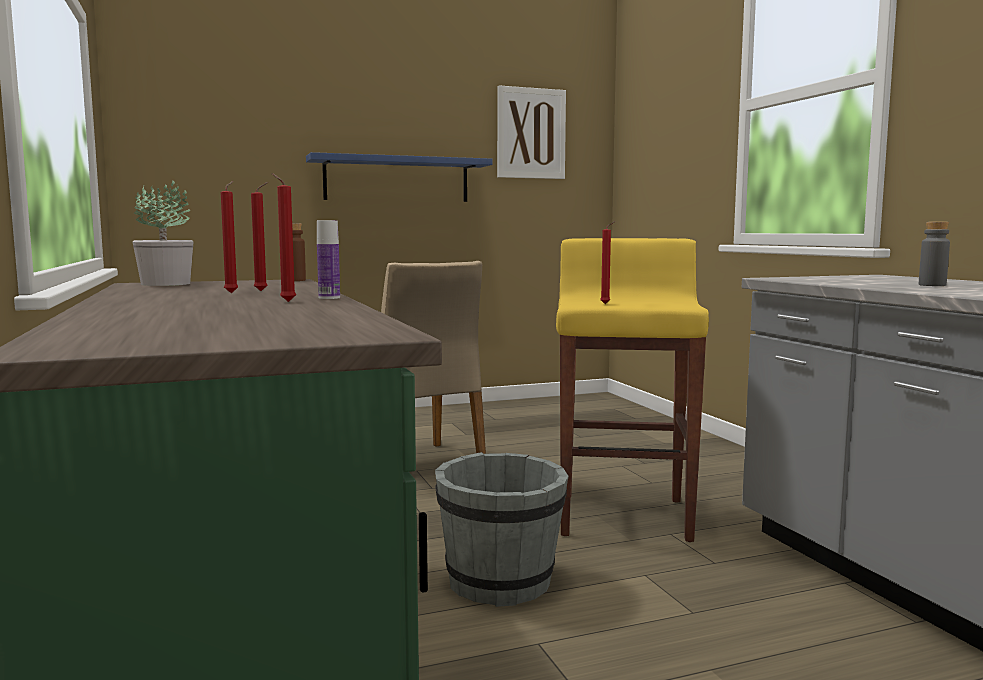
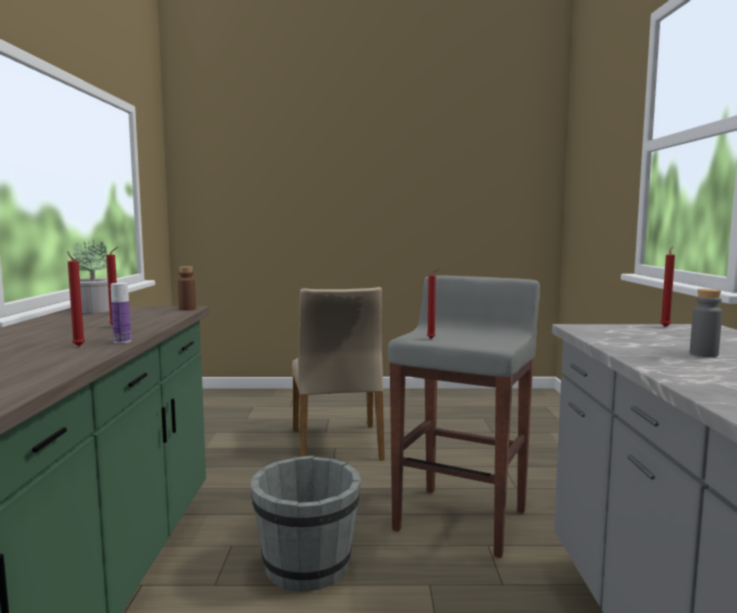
camera: 20 degrees right, 0 degrees up
(233, 293) = (89, 328): red candle -> red candle (665, 327)
(397, 179) = (372, 211): blue shelf -> none
(531, 133) = (487, 170): picture -> none
(624, 516) = (462, 519): yellow stool -> grey stool

